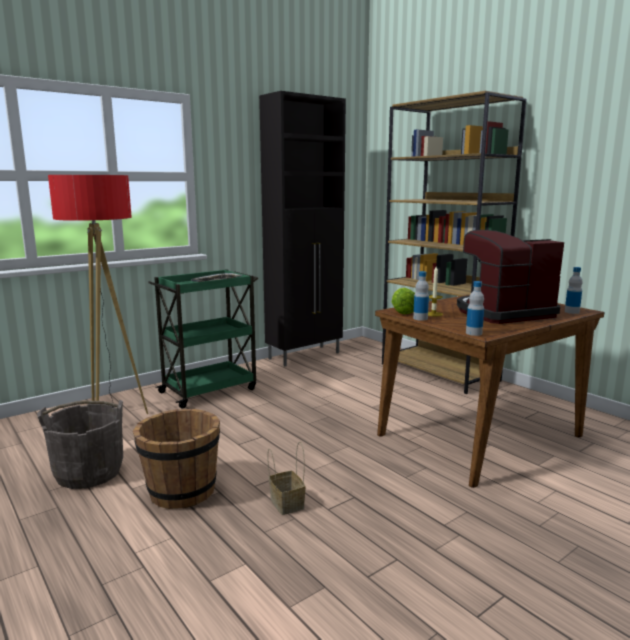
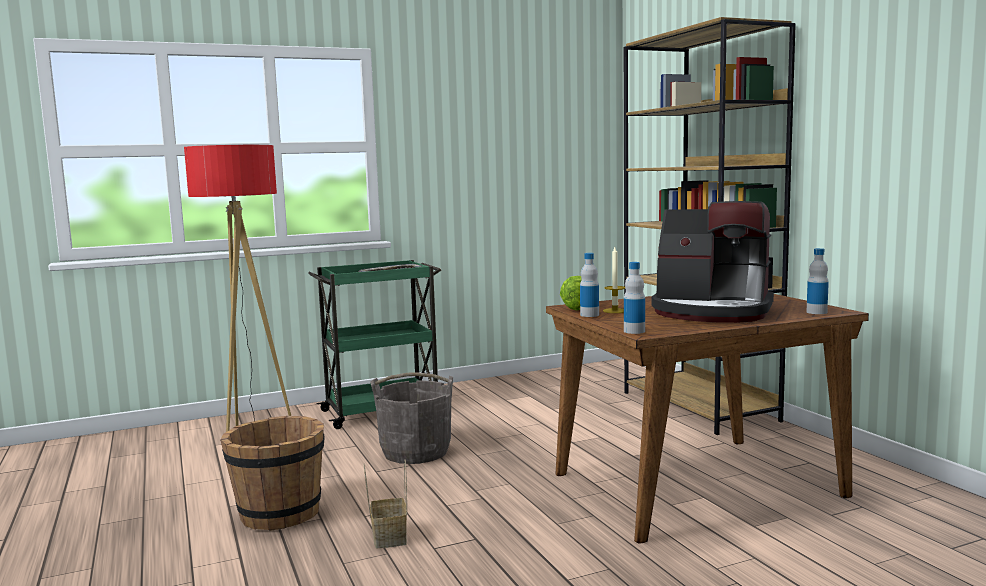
camera: 15 degrees right, 5 degrees down
(89, 472) = (194, 486): grey bucket -> grey bucket (416, 452)
(305, 356) = (528, 378): black cabinet -> none
(503, 313) = (712, 312): coffee machine -> coffee machine turned 150 degrees counterclockwise

